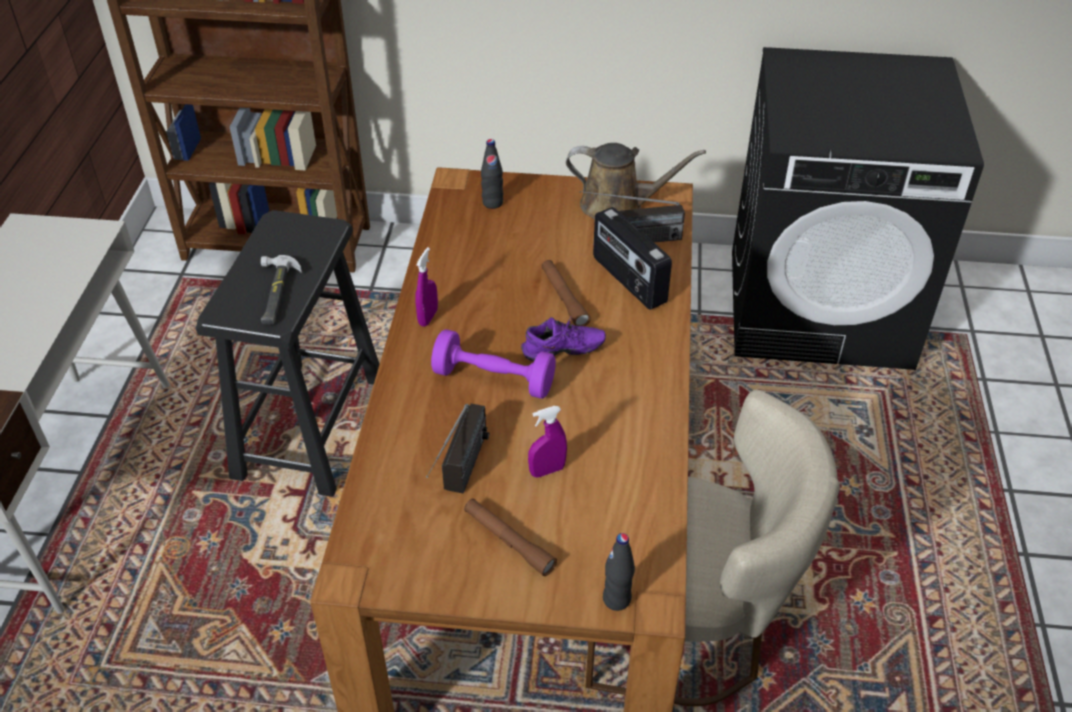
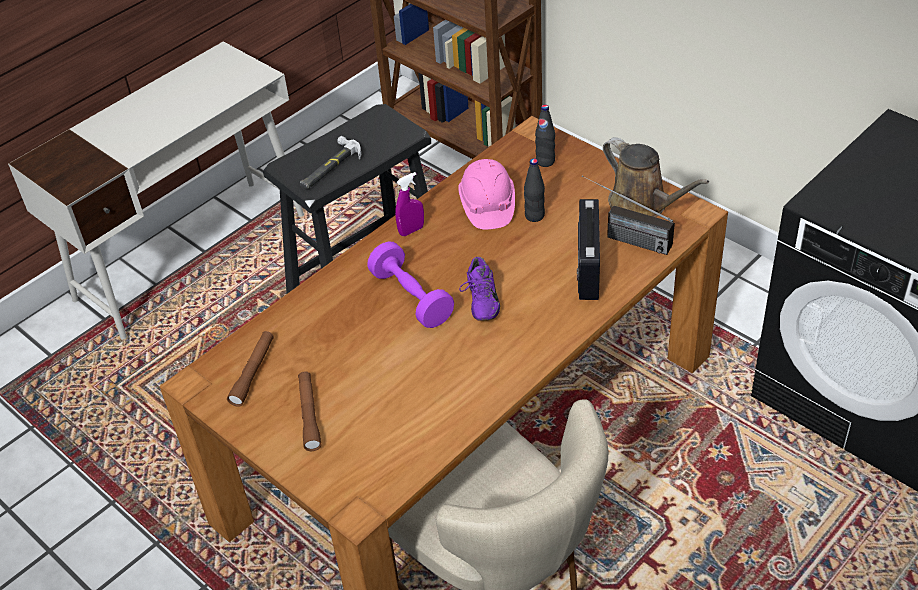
camera: 40 degrees right, 0 degrees up
(461, 478) = (322, 356): radio -> none
(479, 264) = (487, 206): none -> pink hard hat
(547, 470) = (382, 381): purple spray bottle -> none
(563, 353) = (480, 302): purple shoe -> purple shoe turned 60 degrees clockwise
(564, 298) = (523, 260): brown flashlight -> brown flashlight (253, 372)
(617, 599) = (338, 493): black bottle -> black bottle (534, 216)

